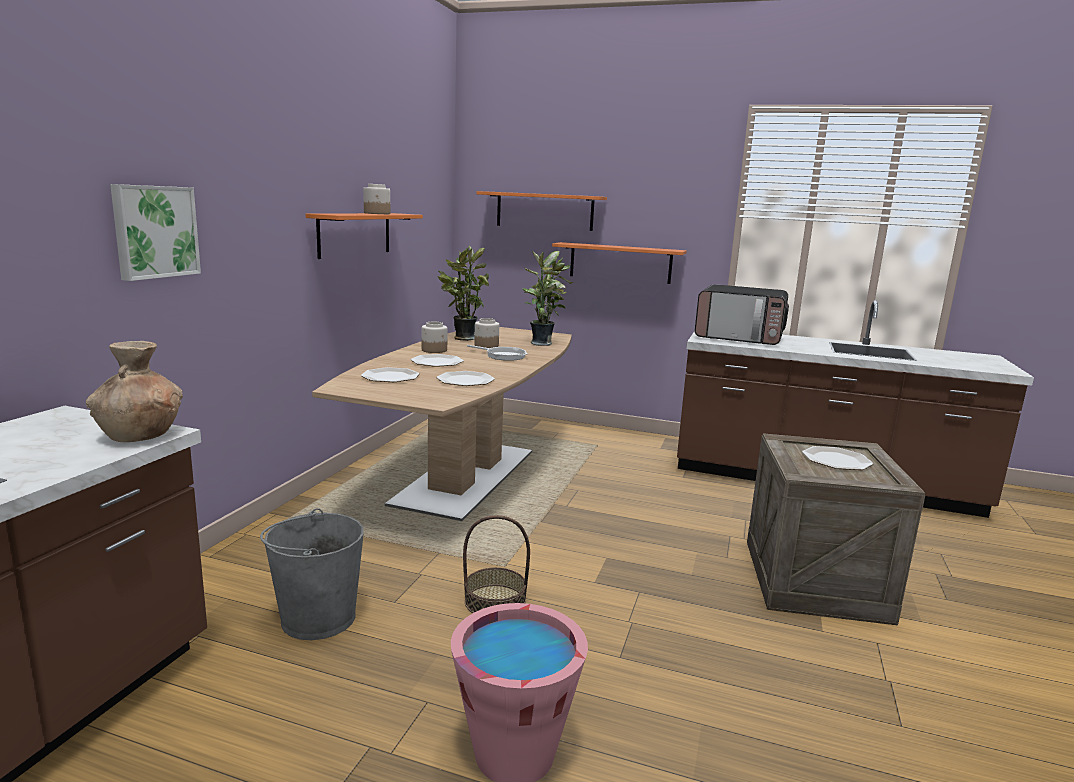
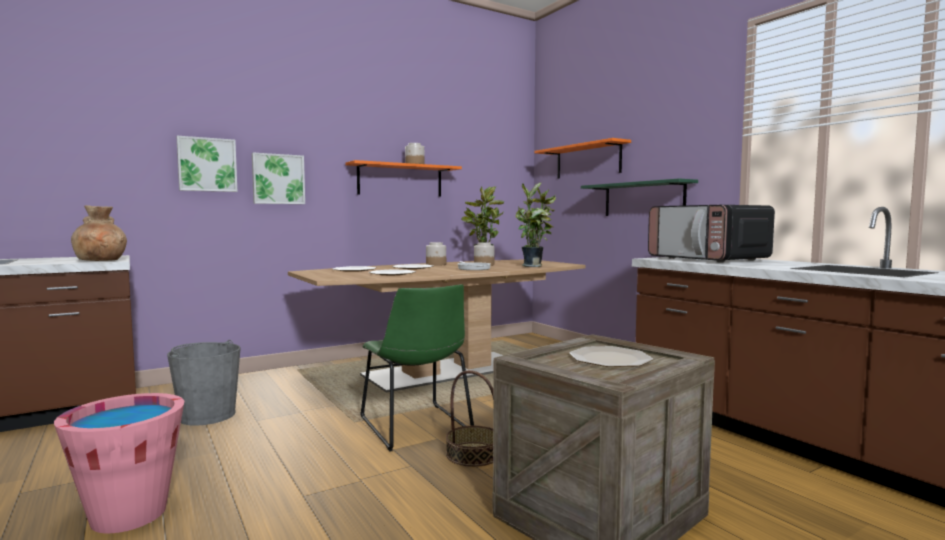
camera: 40 degrees right, 10 degrees down
(238, 246) = (278, 179): none -> picture
(495, 601) = (305, 438): basket -> basket (473, 454)
(570, 552) = (417, 428): none -> green chair
(620, 263) = (643, 199): orange shelf -> green shelf

